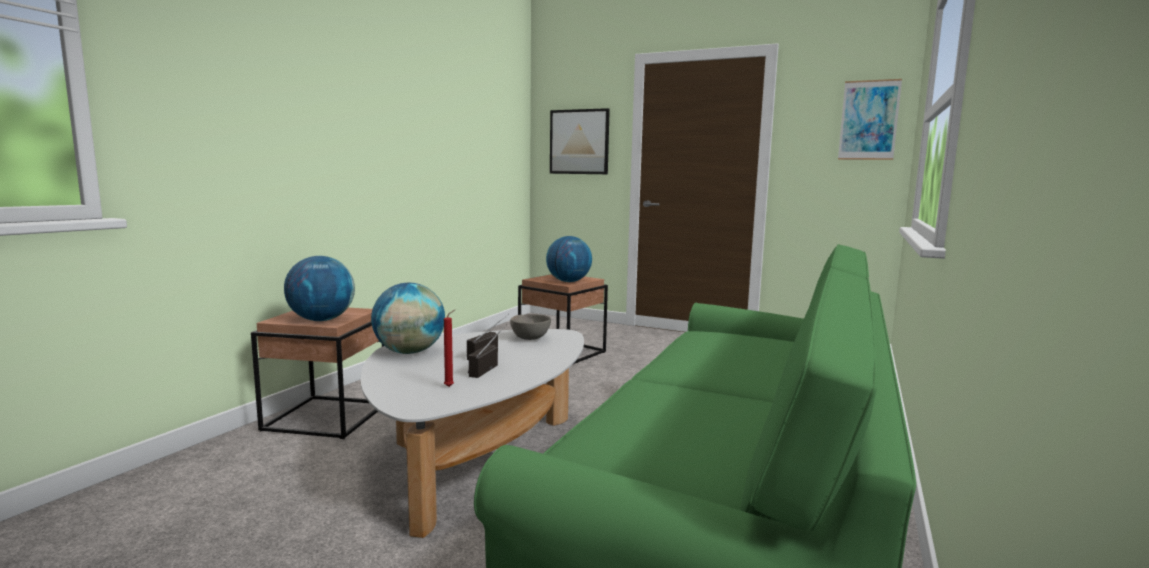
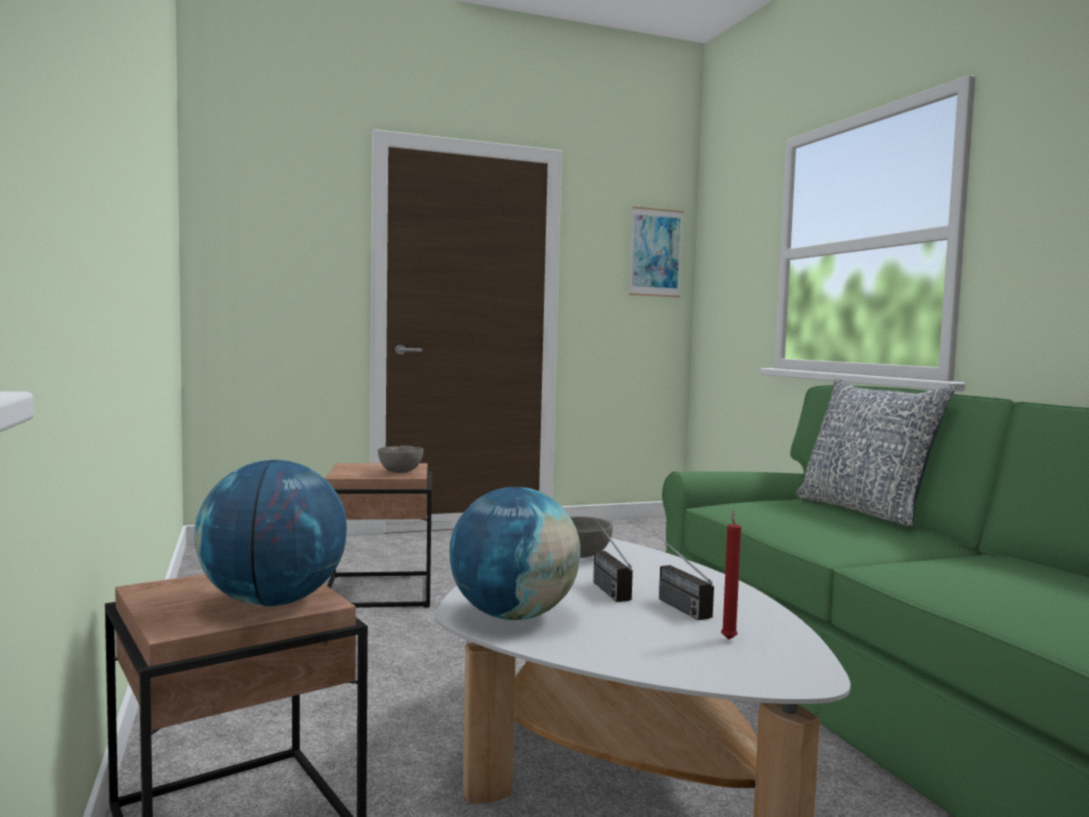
camera: 45 degrees left, 5 degrees down
(568, 281) = (401, 472): globe -> grey bowl
(579, 142) = (280, 252): picture -> none
(785, 355) = (865, 511): none -> pillow

